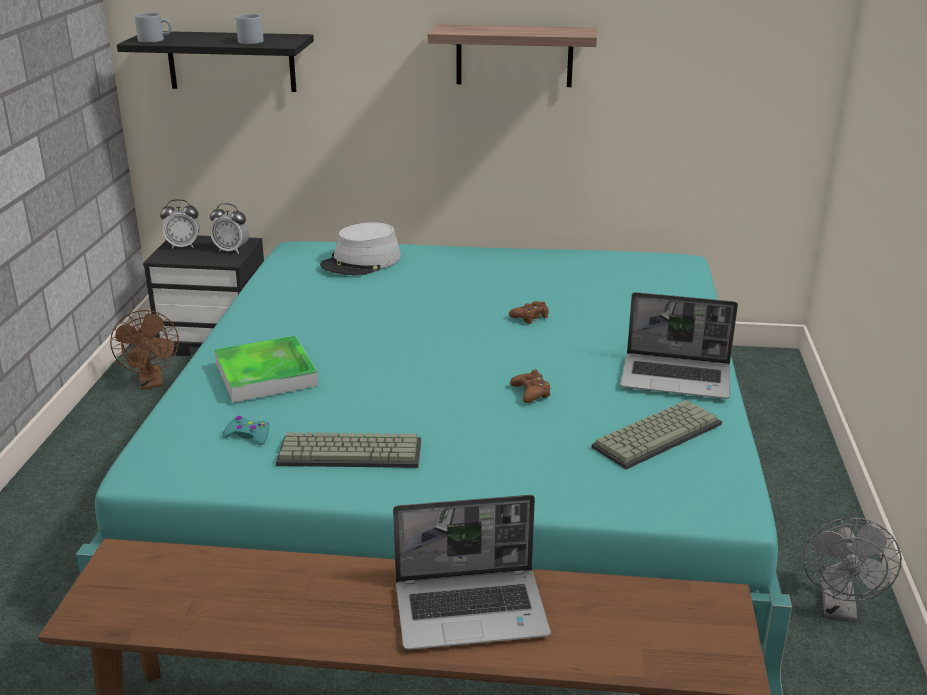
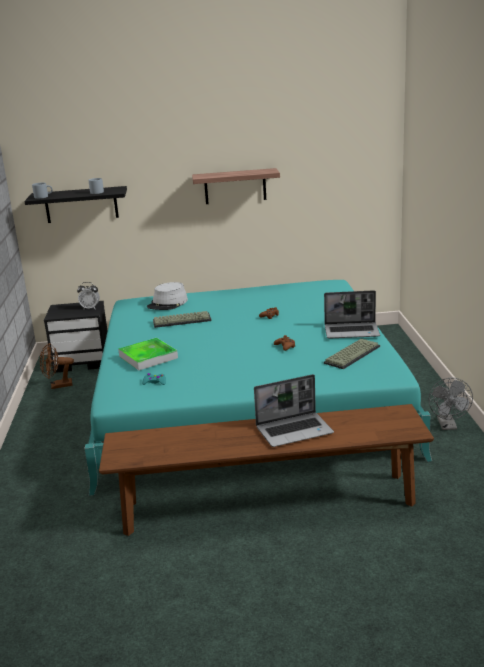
camera: 10 degrees left, 5 degrees down
(152, 383) = (57, 386): brown fan -> brown fan turned 105 degrees clockwise
(183, 246) = (61, 309): alarm clock -> none
(352, 451) = (210, 381): keyboard -> keyboard (182, 320)

